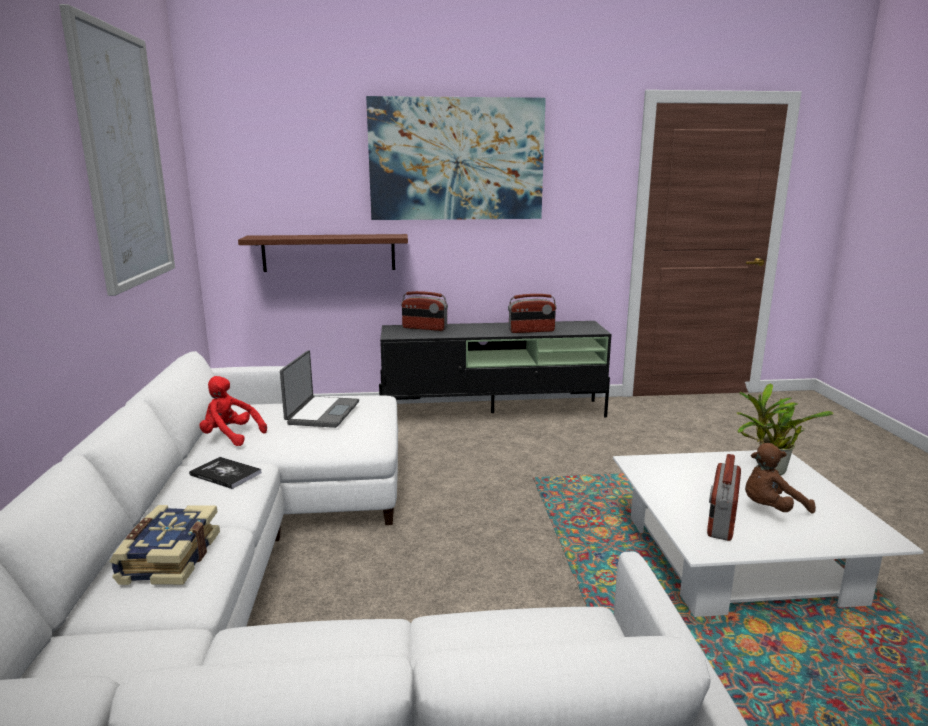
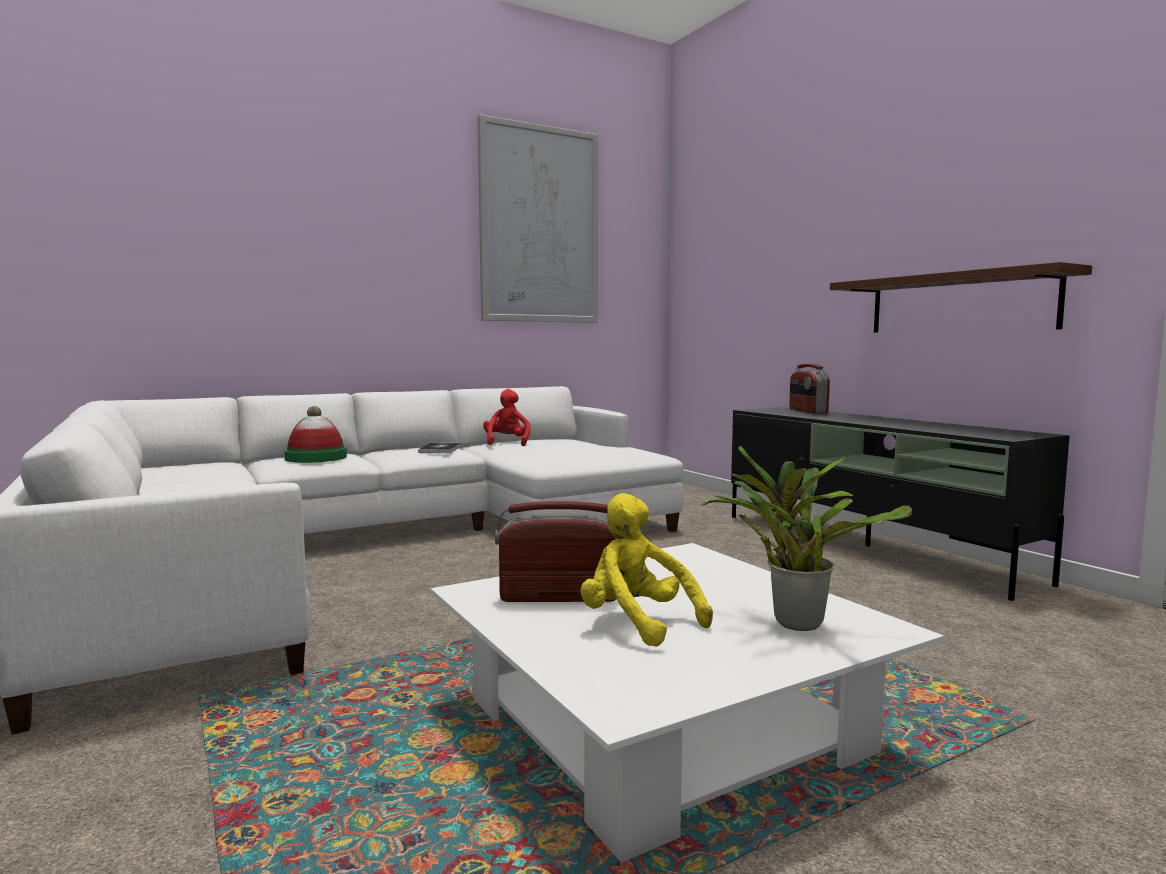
camera: 65 degrees right, 10 degrees down
(168, 558) = (316, 458): book -> hat
(321, 413) = (581, 447): laptop -> none
(329, 252) = (750, 320): brown shelf -> brown shelf (959, 303)
(456, 159) = (877, 192): picture -> none
(531, 331) = (910, 426): radio -> none
(770, 509) = (637, 623): brown plush toy -> yellow plush toy

